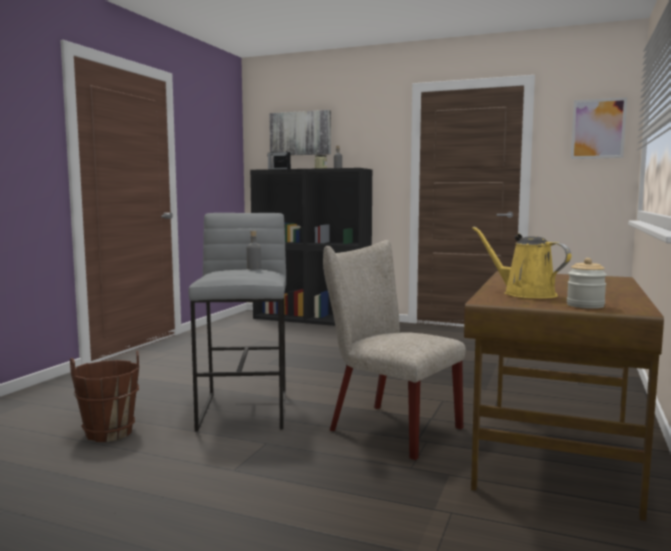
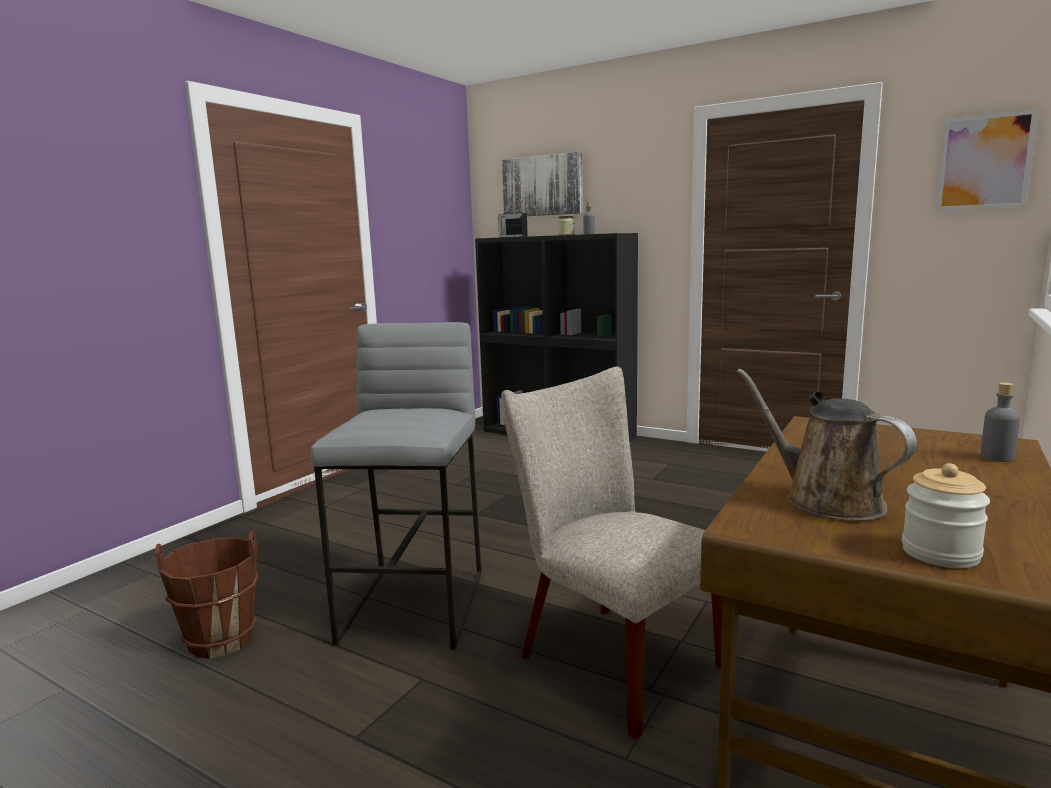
camera: 10 degrees right, 5 degrees up
(254, 268) = (418, 410): grey bottle -> grey bottle (997, 457)
(524, 294) = (825, 500): yellow watering can -> brown watering can

